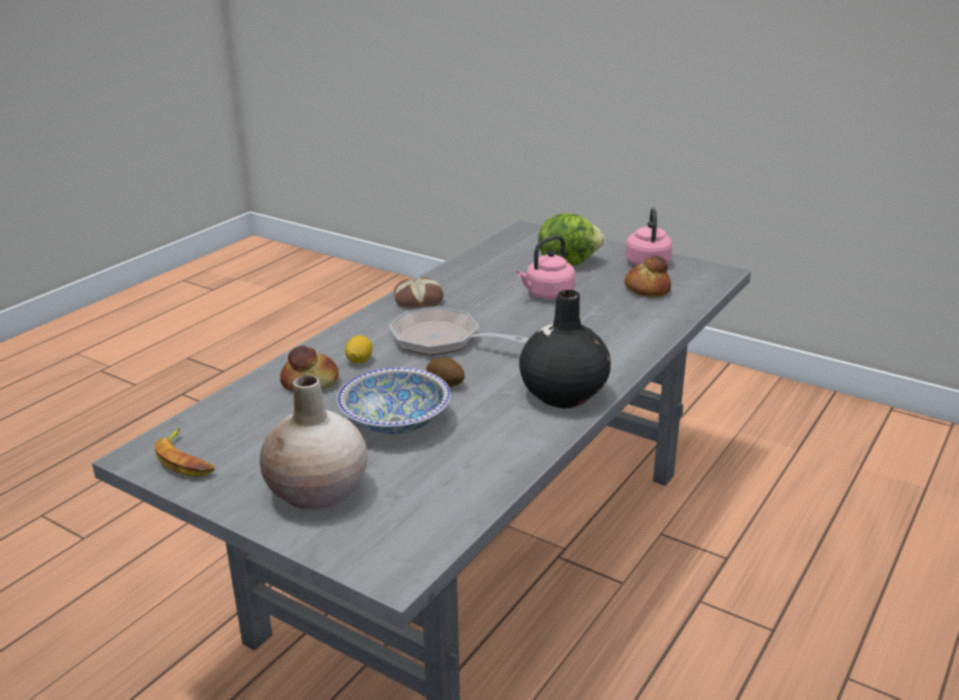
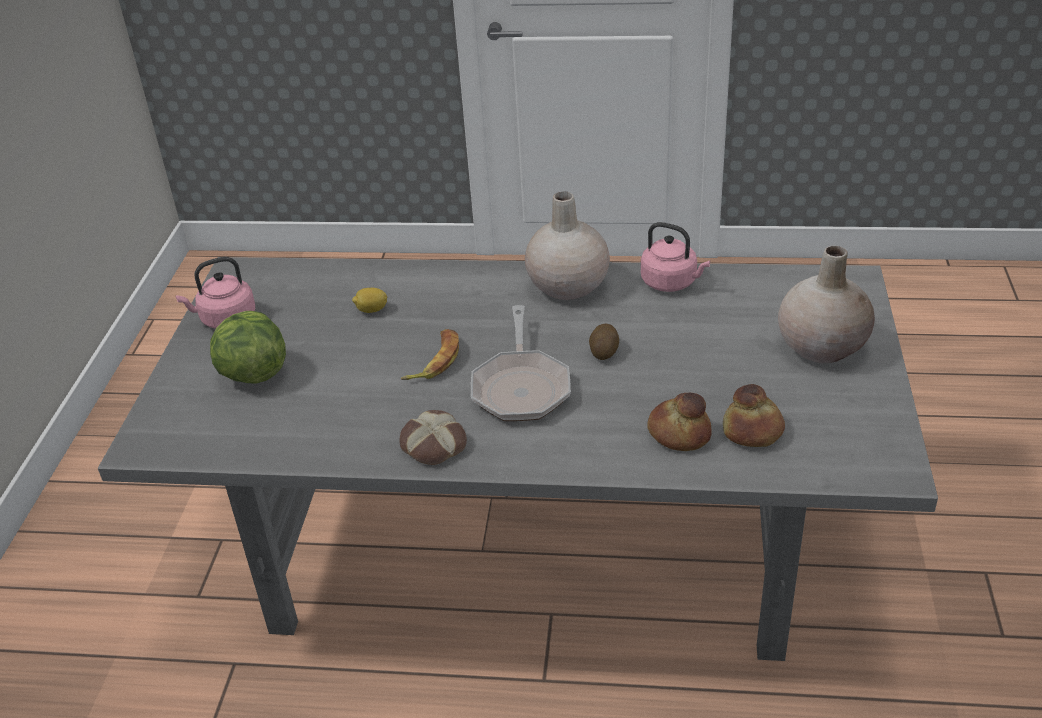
camera: 115 degrees left, 10 degrees up
(185, 459) = (868, 439): banana -> banana (434, 360)
(359, 360) = (609, 422): lemon -> lemon (371, 310)
(396, 421) = (691, 352): bowl -> none
(547, 295) = (360, 358): pink kettle -> pink kettle (671, 283)
(563, 394) = (567, 286): black vase -> beige vase
(647, 289) = (306, 301): bread -> bread (752, 431)

